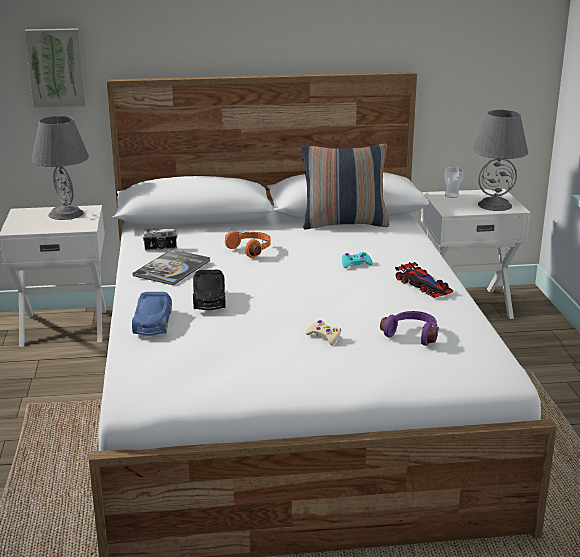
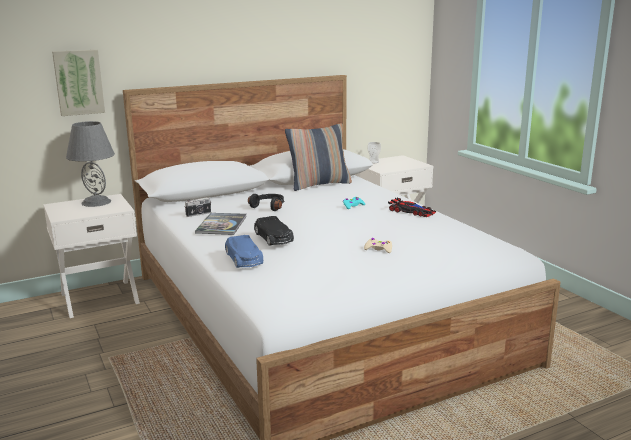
camera: 20 degrees left, 5 degrees down
(251, 249) = (269, 206): orange headphones -> black headphones
(412, 334) = (436, 239): purple headphones -> none
(494, 205) = (407, 164): grey table lamp -> none

